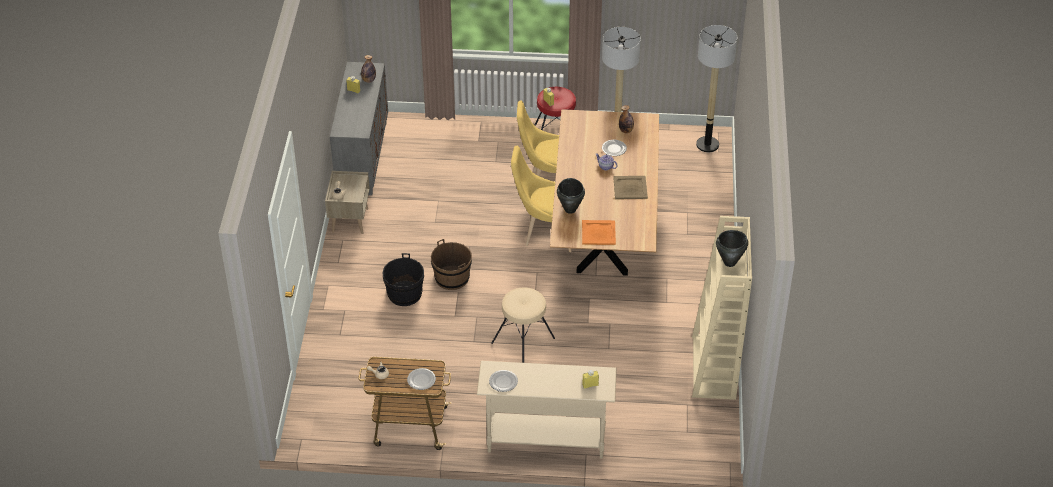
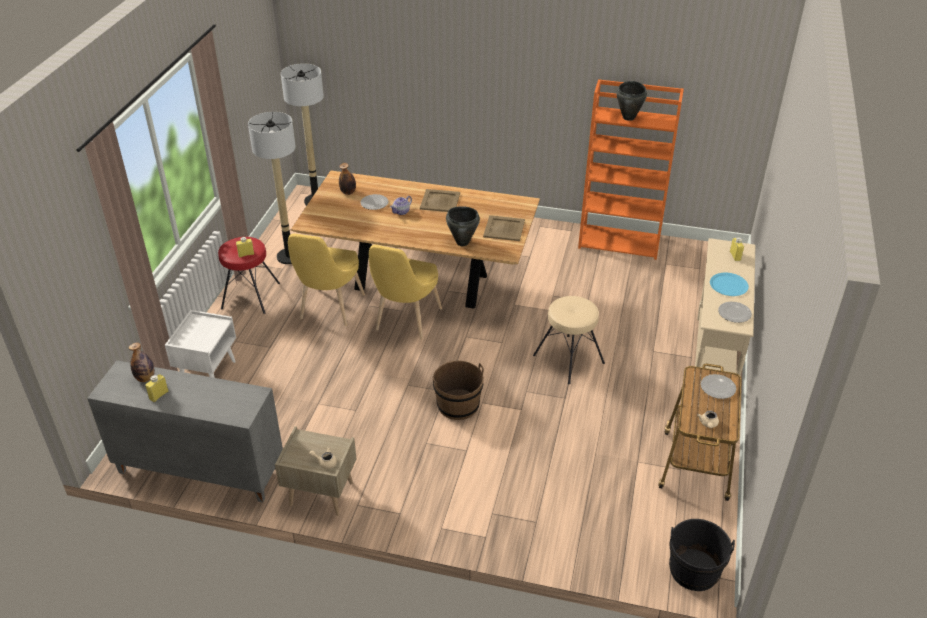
camera: 80 degrees left, 5 degrees down
(404, 294) = (475, 451): black bucket -> black bucket (694, 570)
(459, 136) = (208, 372): none -> white nightstand
(543, 379) = (728, 285): none -> blue plate
(598, 232) = (503, 229): orange tray -> beige tray
(714, 368) = (620, 242): beige bookcase -> orange bookcase

